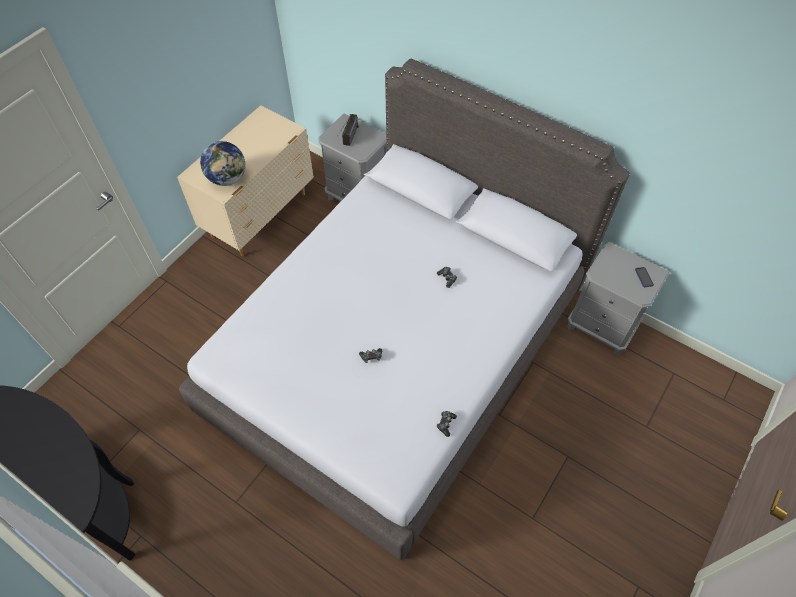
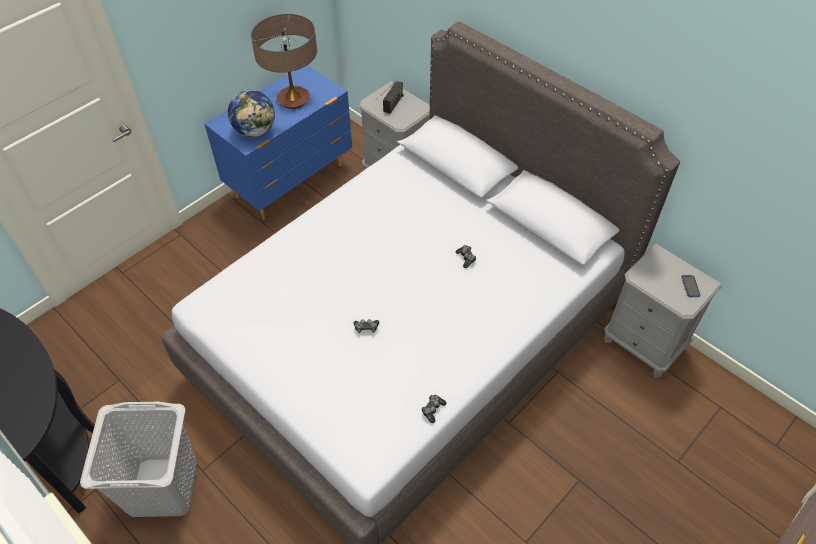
camera: 10 degrees right, 5 degrees down
(203, 524) = (162, 487): none -> grey laundry basket
(257, 142) = (293, 99): none -> table lamp
(261, 215) = (291, 181): beige dresser -> blue dresser

